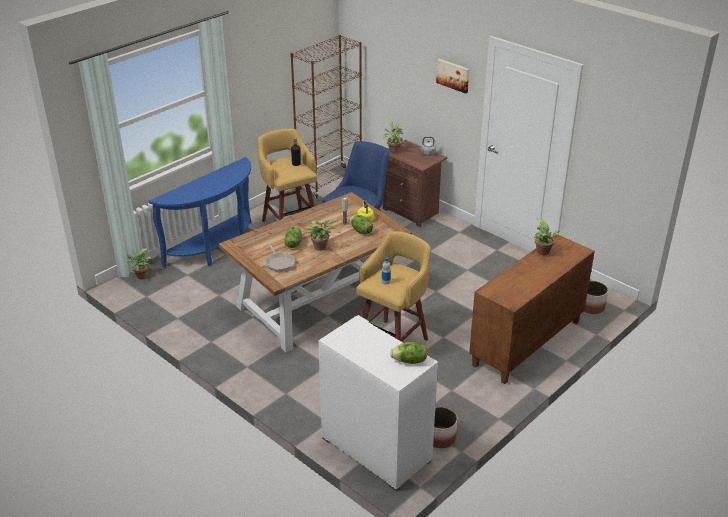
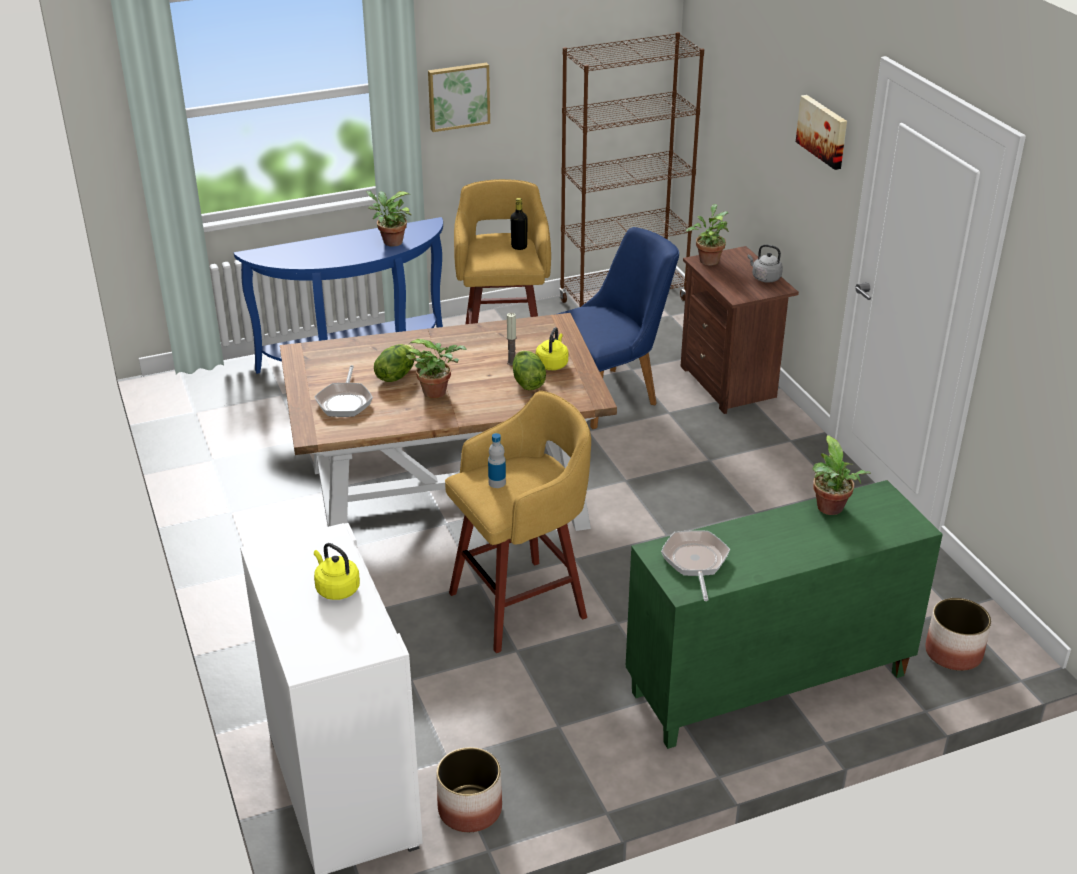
camera: 25 degrees right, 0 degrees up
(140, 276) = (212, 378): potted plant -> potted plant (390, 242)
(243, 89) = (458, 96): none -> picture
(380, 344) = (336, 588): none -> yellow kettle
(409, 361) = (358, 636): lettuce -> none
(507, 291) = (695, 562): none -> frying pan
(527, 344) = (768, 685): brown cabinet -> green cabinet

